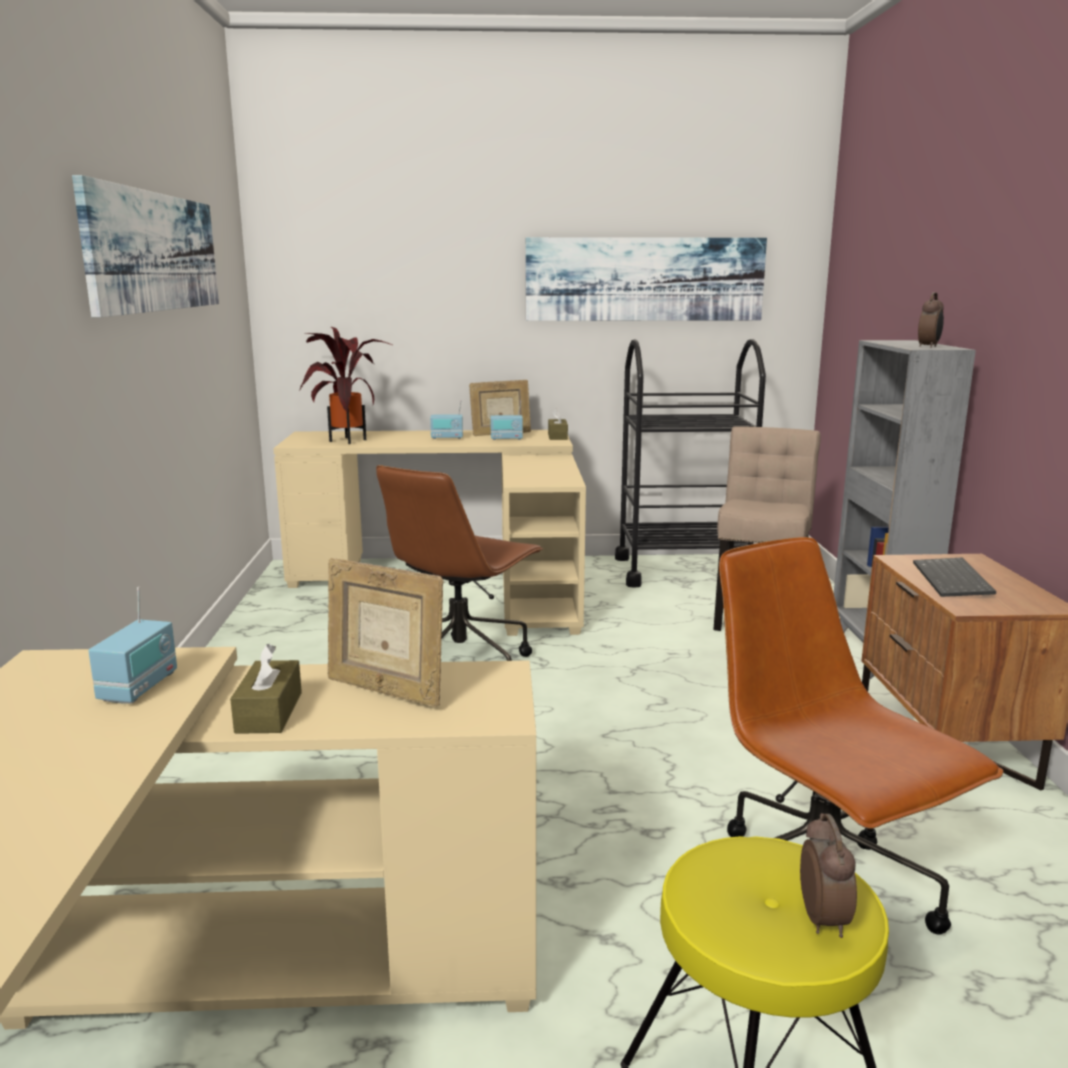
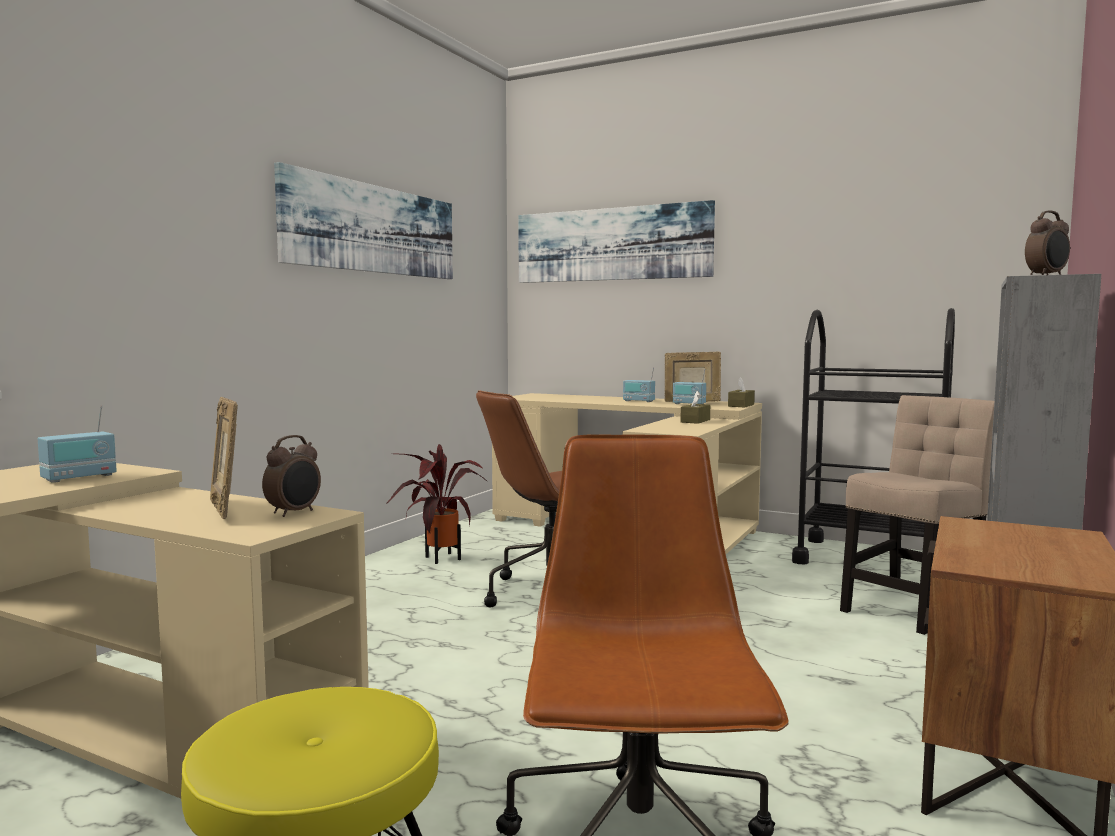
camera: 30 degrees right, 10 degrees down
(269, 712) = (133, 507): brown tissue box -> brown tissue box (695, 421)
(343, 441) = (552, 398): potted plant -> potted plant (438, 558)
(644, 279) = (846, 255): picture -> picture (611, 244)
(824, 919) = (316, 762): alarm clock -> alarm clock (294, 513)
(954, 580) = (1001, 545): keyboard -> none

